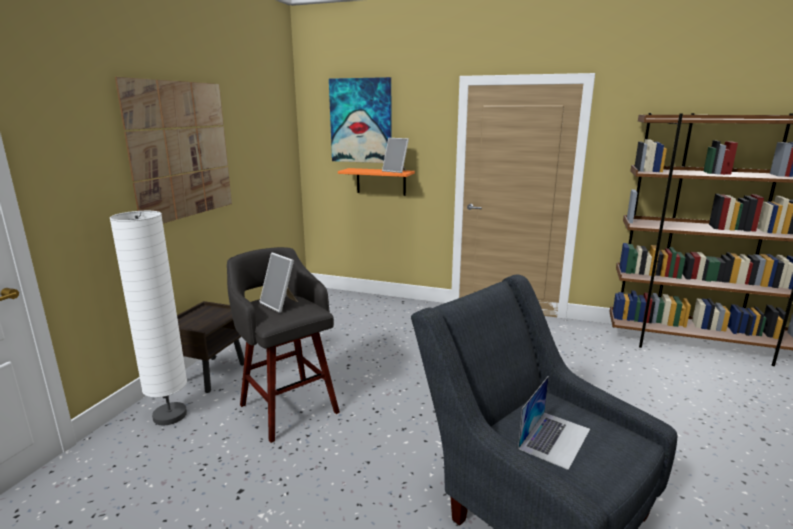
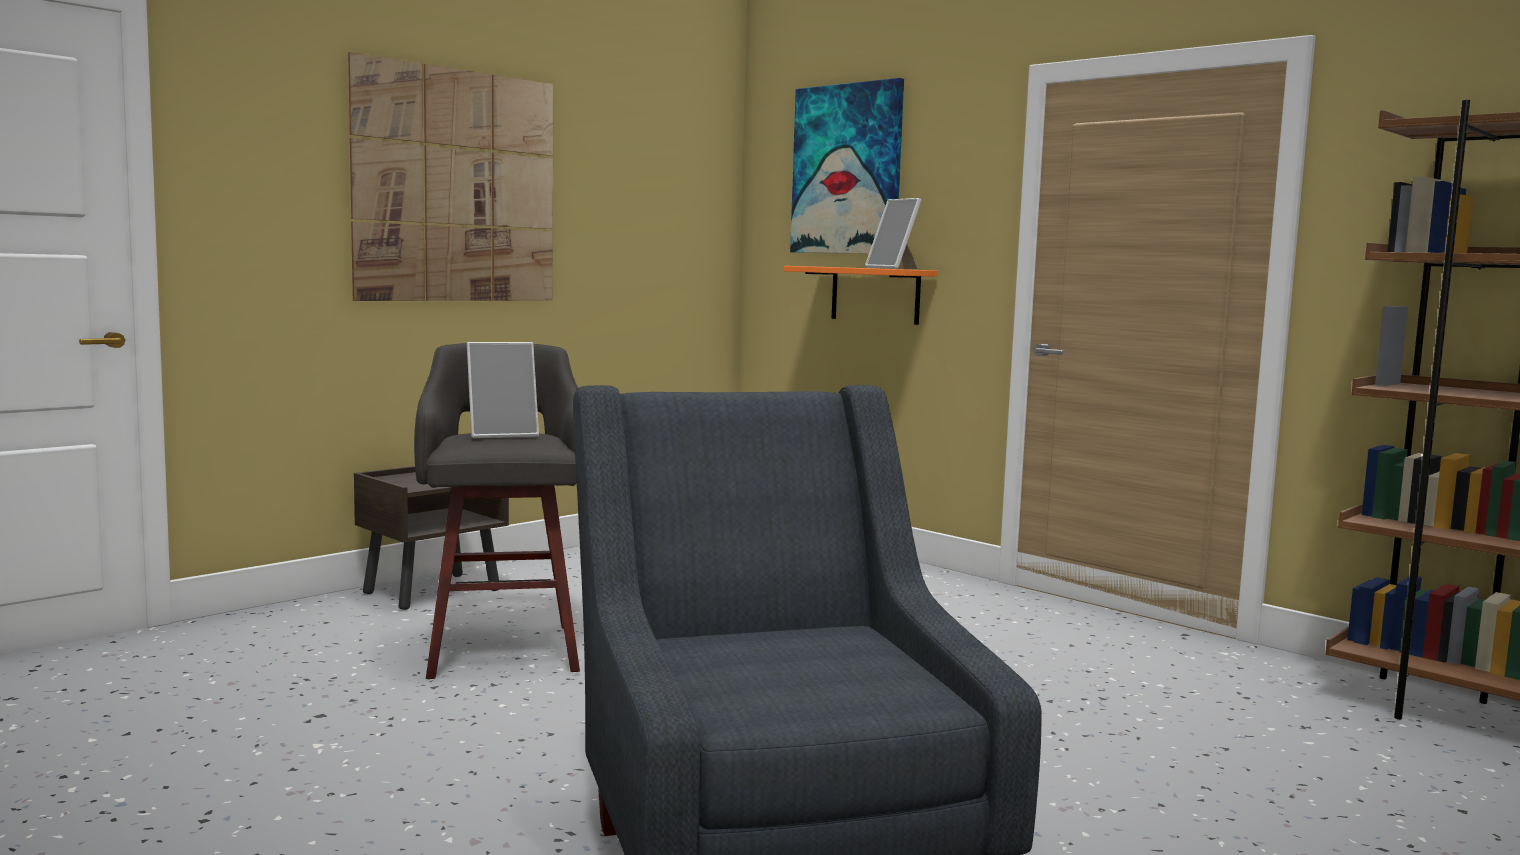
camera: 25 degrees right, 10 degrees down
(170, 416) = (320, 622): white floor lamp -> none
(280, 304) = (502, 434): picture frame -> picture frame turned 90 degrees counterclockwise
(554, 438) = (768, 661): laptop -> none

